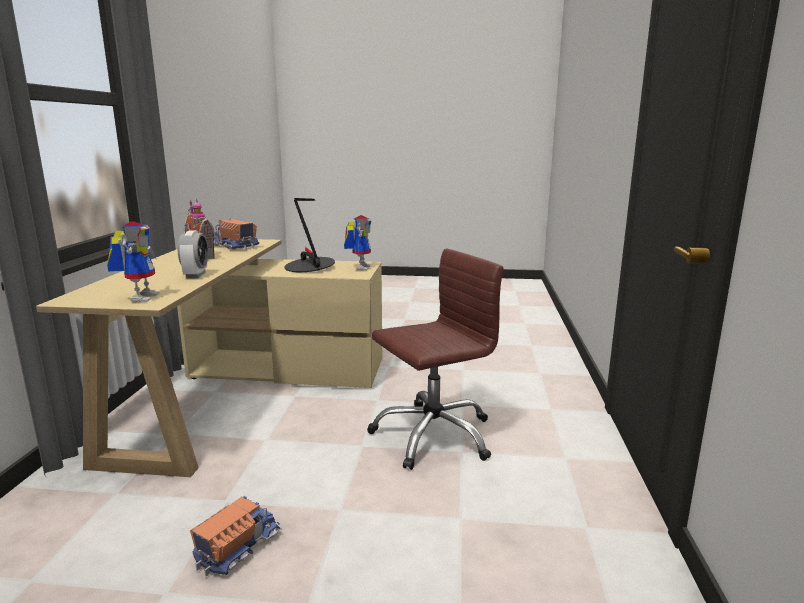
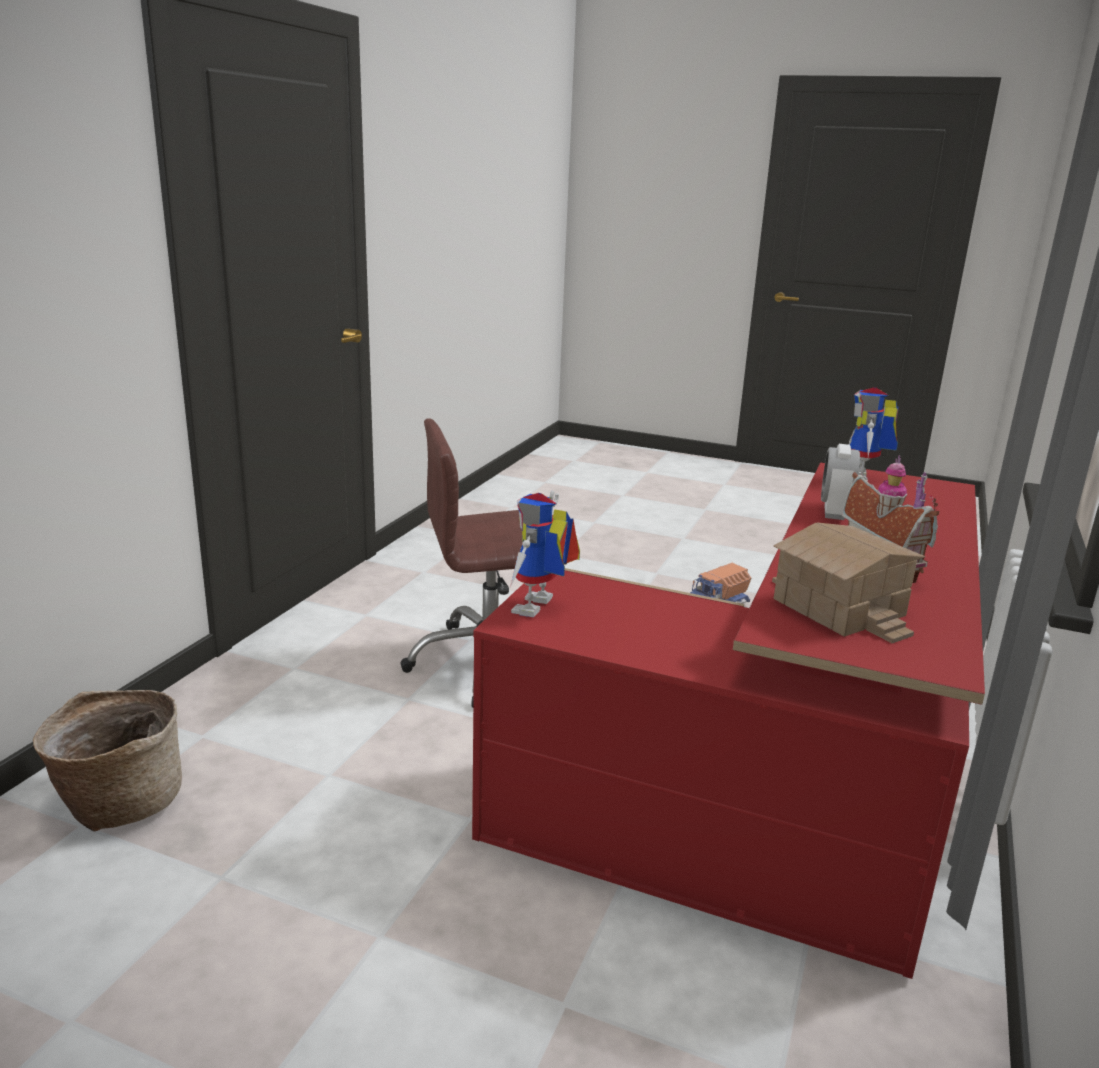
camera: 165 degrees left, 5 degrees up
(234, 247) = (840, 607): toy truck -> toy house
(242, 394) = (774, 794): beige desk -> red desk
(310, 267) = (652, 628): table lamp -> none
(530, 351) = (119, 802): none -> basket

